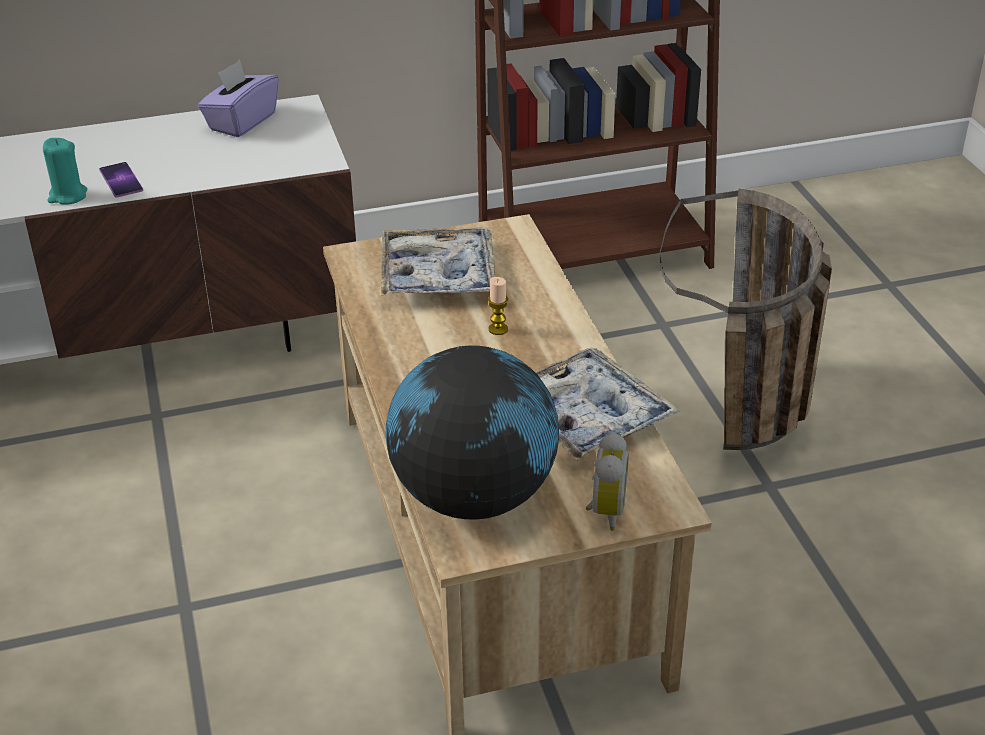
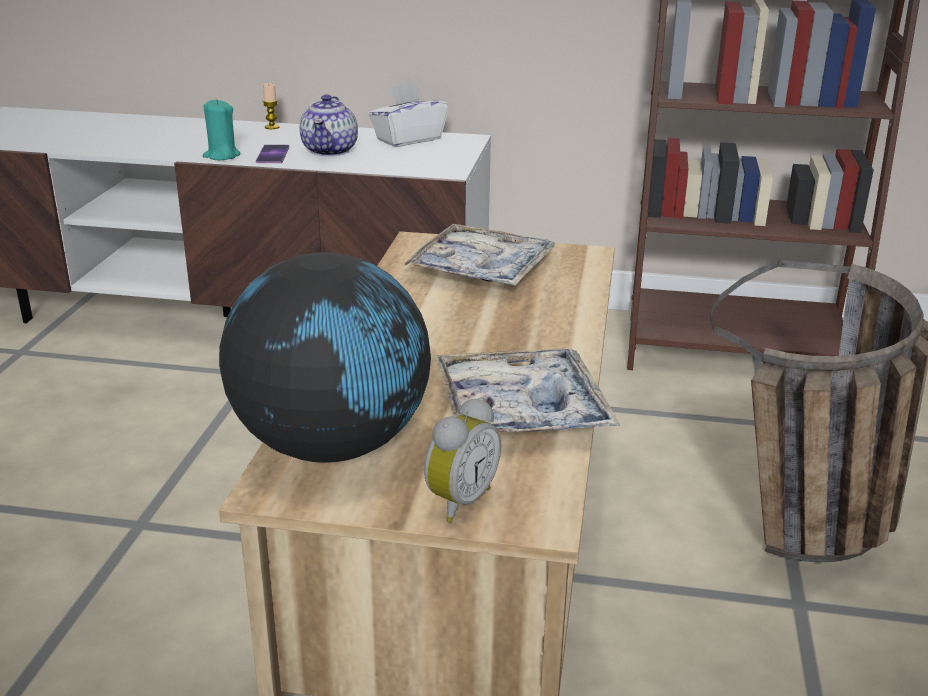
camera: 25 degrees right, 10 degrees down
(177, 159) = (330, 151): none -> teapot
(241, 122) = (408, 139): purple tissue box -> white tissue box
(498, 329) = (498, 320): candle -> candle (272, 127)

